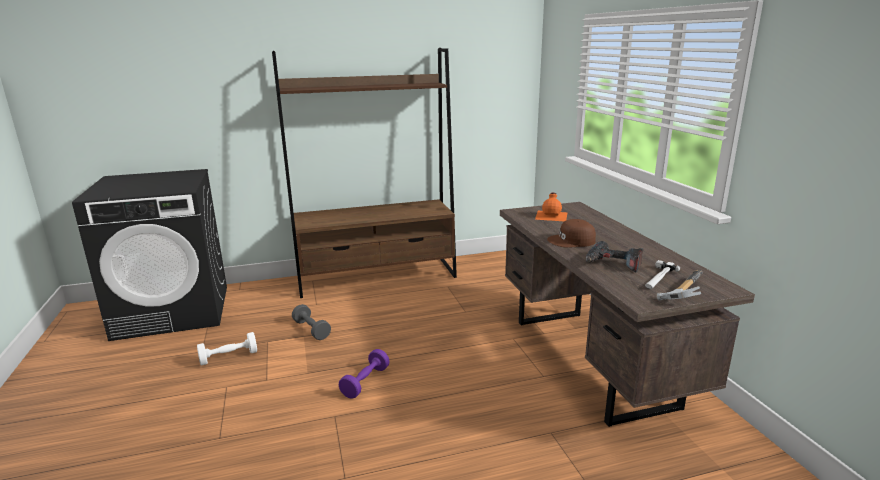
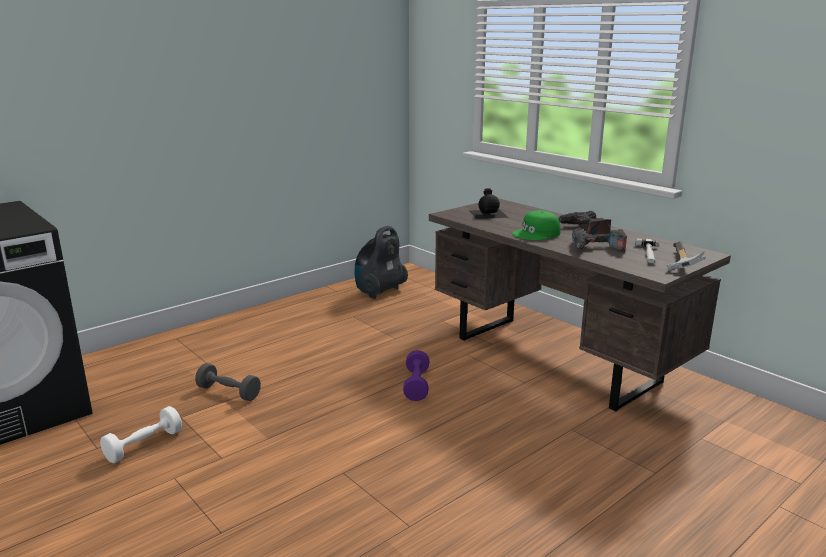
camera: 25 degrees left, 0 degrees up
(365, 382) = (347, 431): purple dumbbell -> purple dumbbell (416, 385)
(377, 277) = (259, 321): brown bookcase -> none
(485, 269) = (379, 291): none -> vacuum cleaner
(552, 215) = (488, 213): orange bottle -> black bottle
(572, 241) = (536, 234): brown cap -> green cap
(624, 243) = (584, 230): none -> power drill

